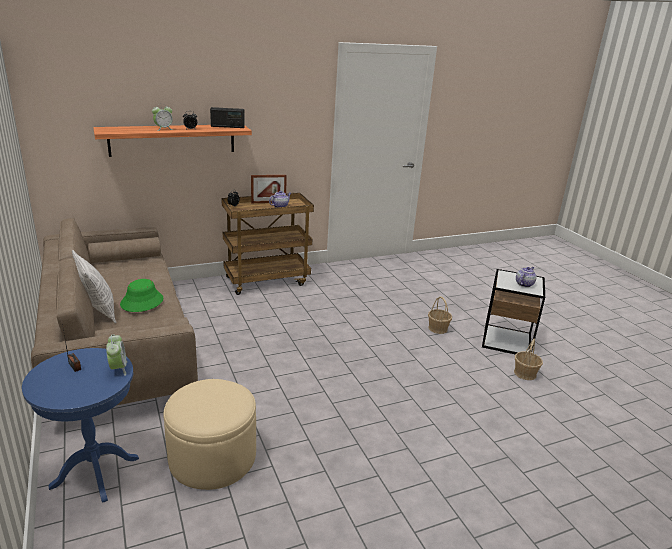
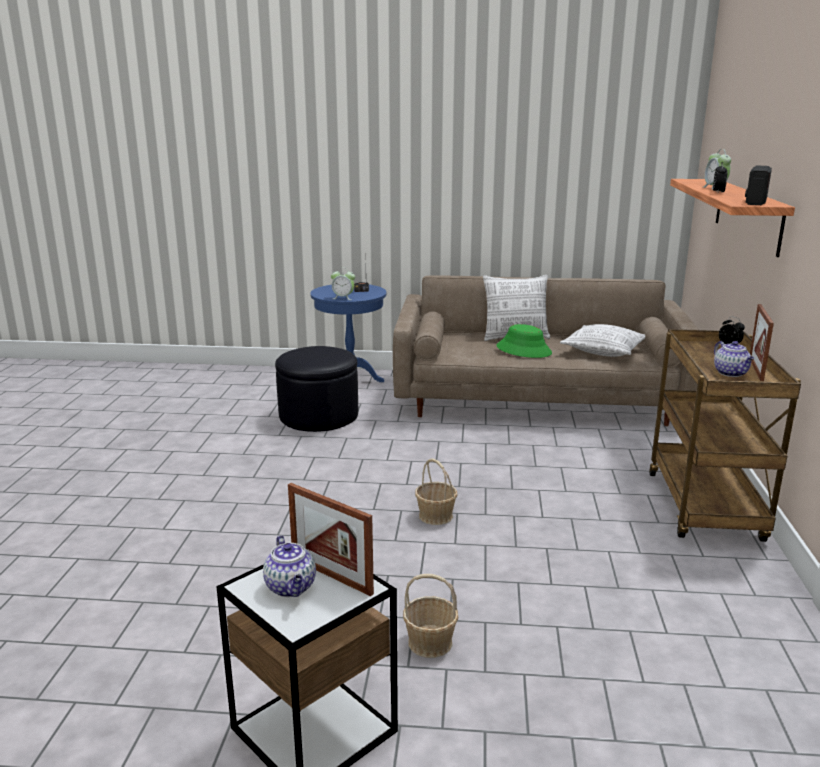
camera: 120 degrees right, 5 degrees down
(129, 274) = (604, 351): none -> pillow
(212, 457) = (318, 416): beige ottoman -> black ottoman
(508, 279) = (331, 575): none -> picture frame
(525, 373) = (202, 683): basket -> basket (435, 516)

